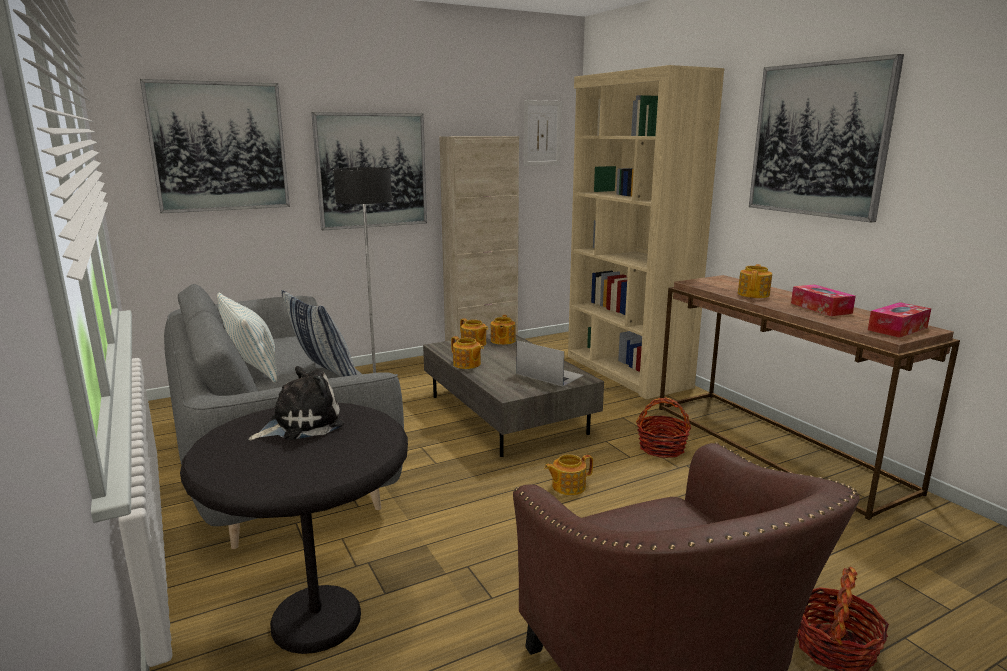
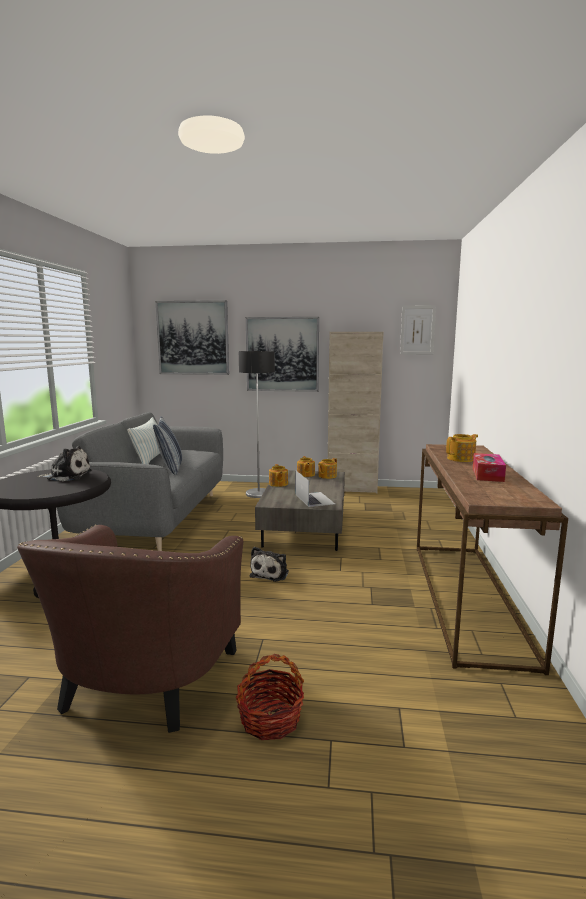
camera: 35 degrees right, 5 degrees down
(567, 486) = (271, 573): teapot -> plush toy
(626, 371) = (436, 521): beige bookcase -> none
(662, 448) = (372, 572): basket -> none
(819, 140) = (529, 326): picture -> none
(897, 328) = (508, 496): tissue box -> none

